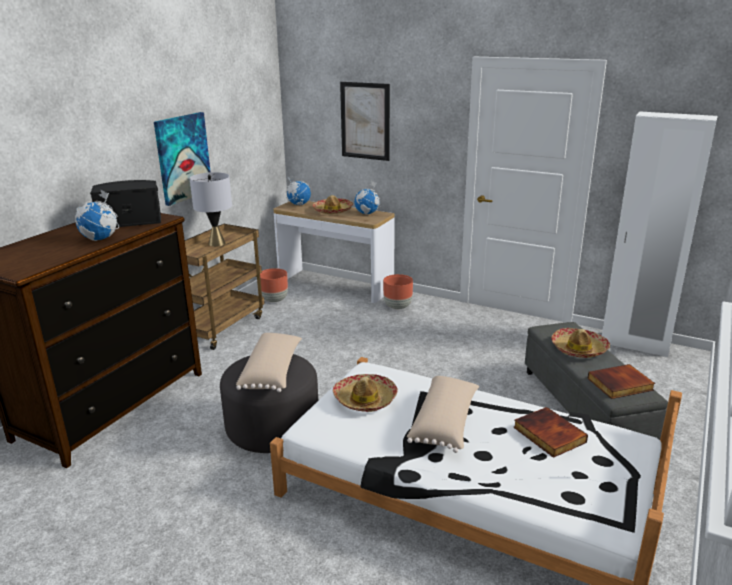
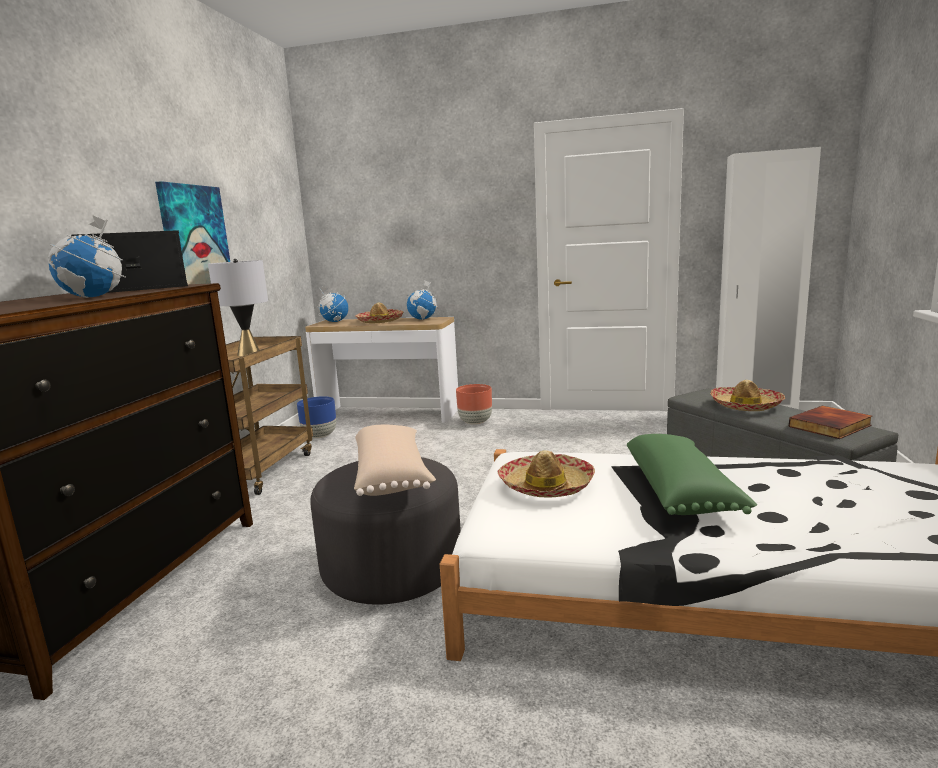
camera: 15 degrees left, 10 degrees down
(274, 300) = (320, 436): brown planter -> blue planter
(365, 121) = (410, 213): picture -> none
(445, 423) = (681, 492): beige pillow -> green pillow
(548, 435) = (825, 480): book -> none

